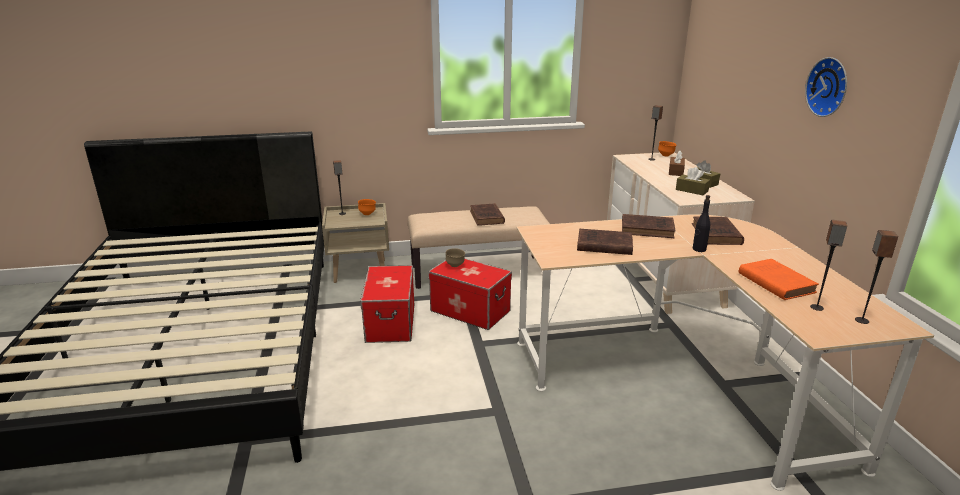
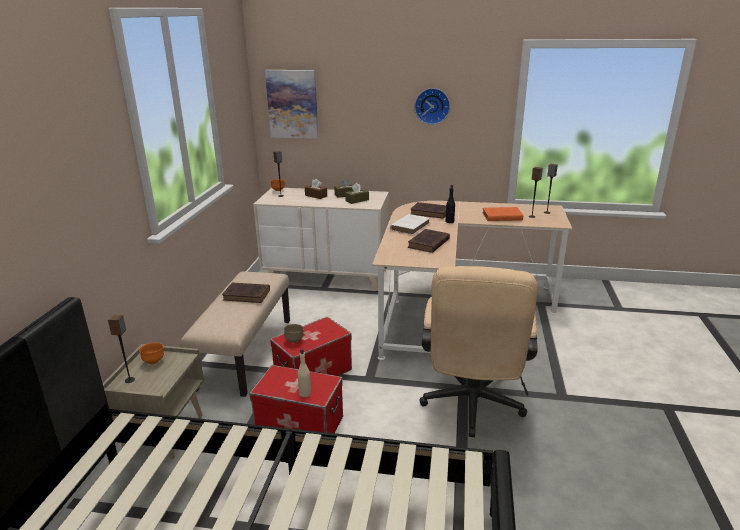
camera: 70 degrees left, 0 degrees up
(376, 288) = (305, 393): none -> beige bottle
(464, 422) = (471, 407): none -> beige office chair
(648, 229) = (410, 226): brown book -> white book
(709, 55) = (292, 104): none -> picture

